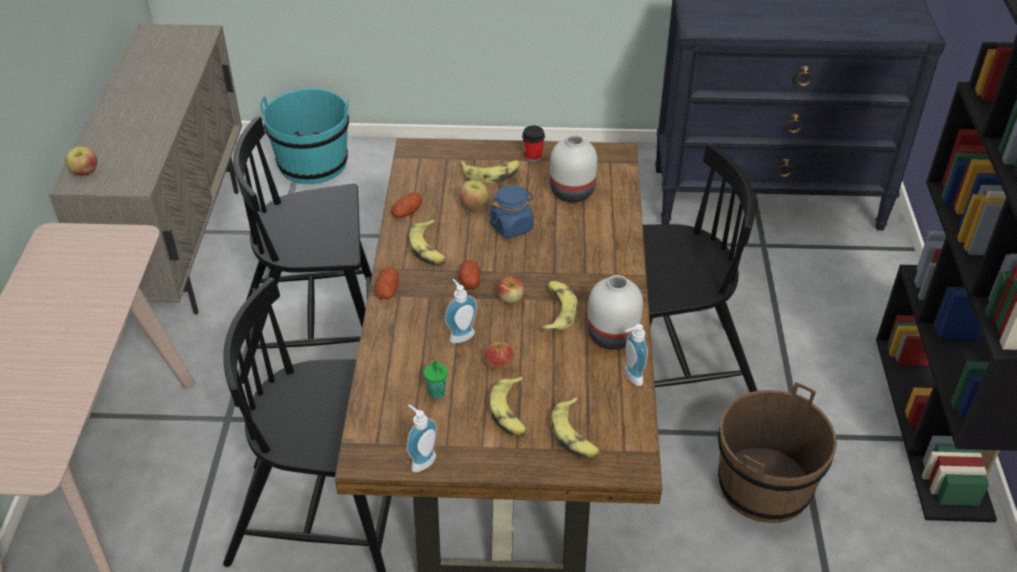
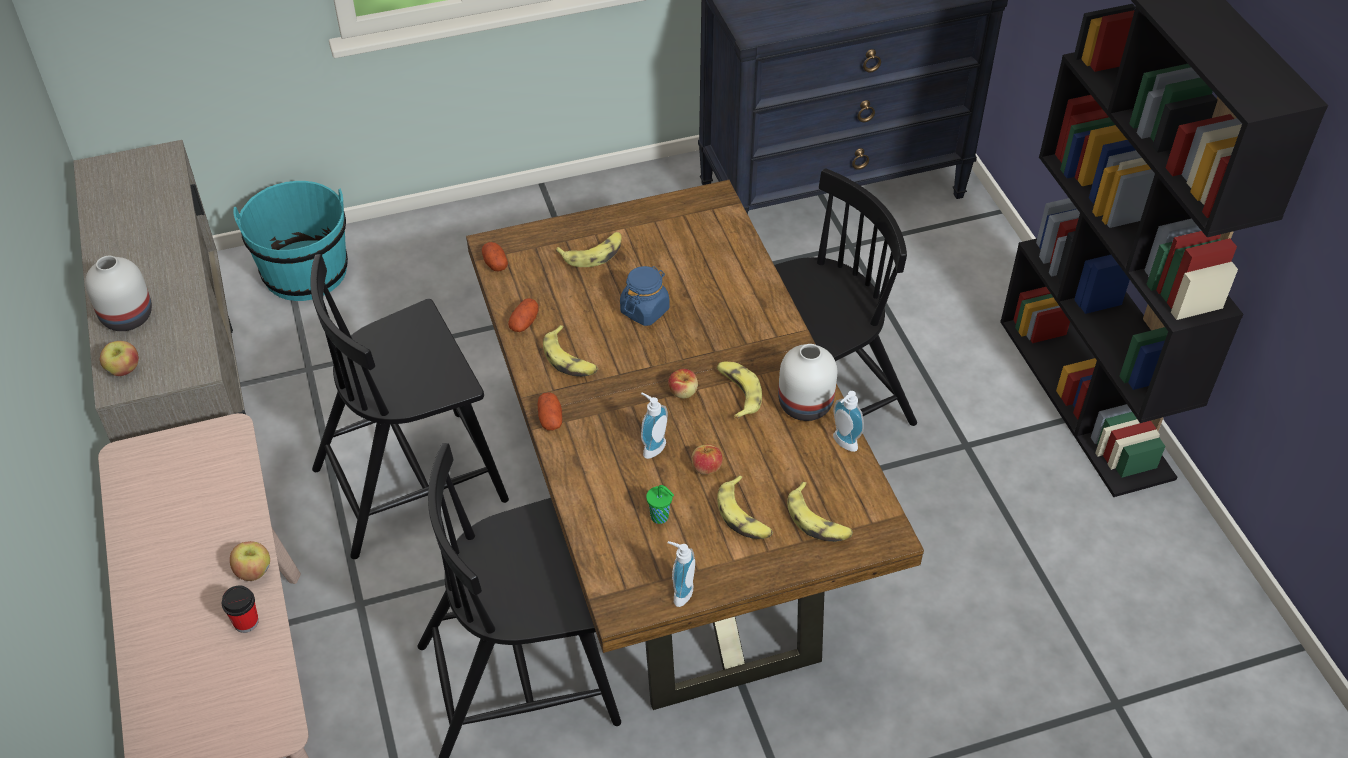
camera: 20 degrees left, 5 degrees up
(469, 281) = (631, 384): potato -> potato (495, 263)
(474, 205) = (593, 296): apple -> apple (254, 571)
(533, 157) = (628, 222): cup -> cup (246, 622)
(573, 192) = (690, 253): white vase -> white vase (129, 316)
(764, 486) = (953, 508): brown bucket -> none

